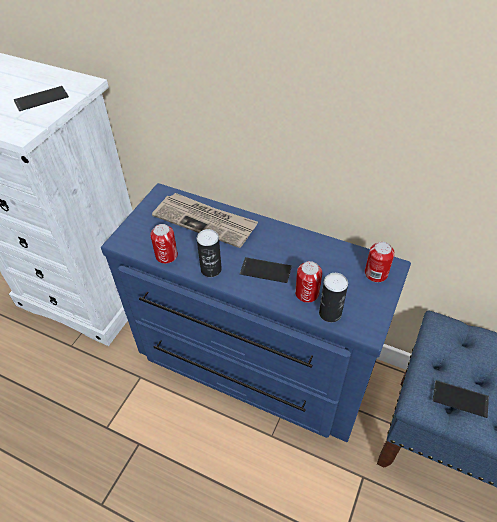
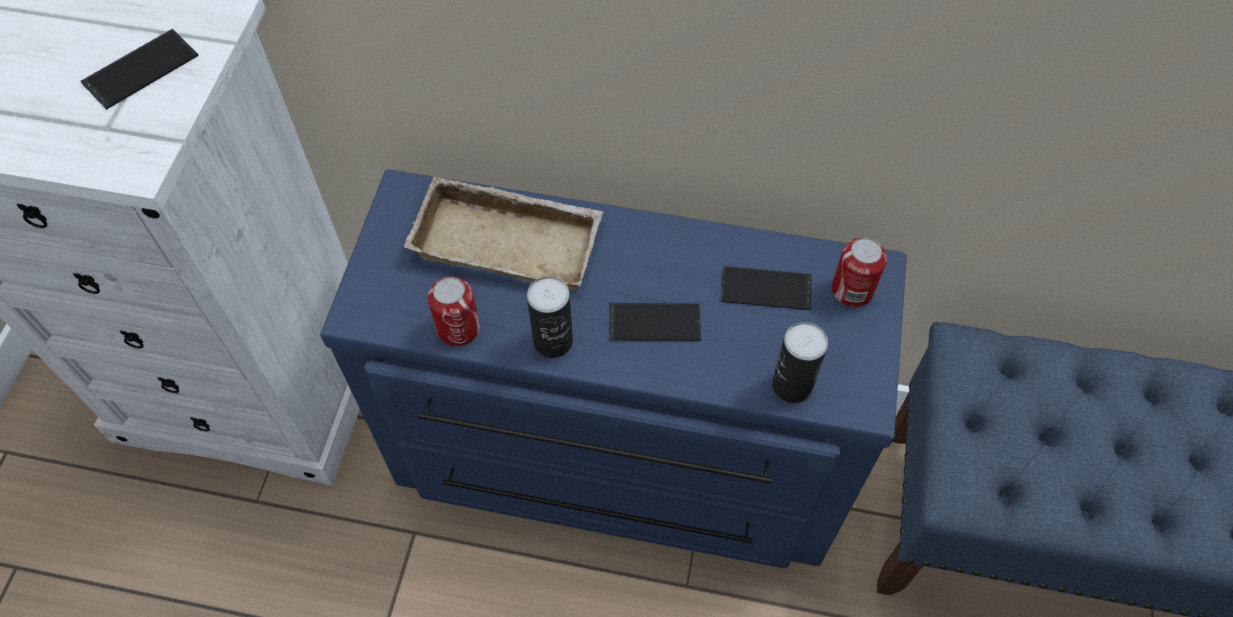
camera: 15 degrees left, 10 degrees up
(205, 221) = (511, 239): newspaper -> beige tray
(307, 293) = (741, 354): can -> none
(460, 399) = (1023, 479): phone -> phone (766, 288)

